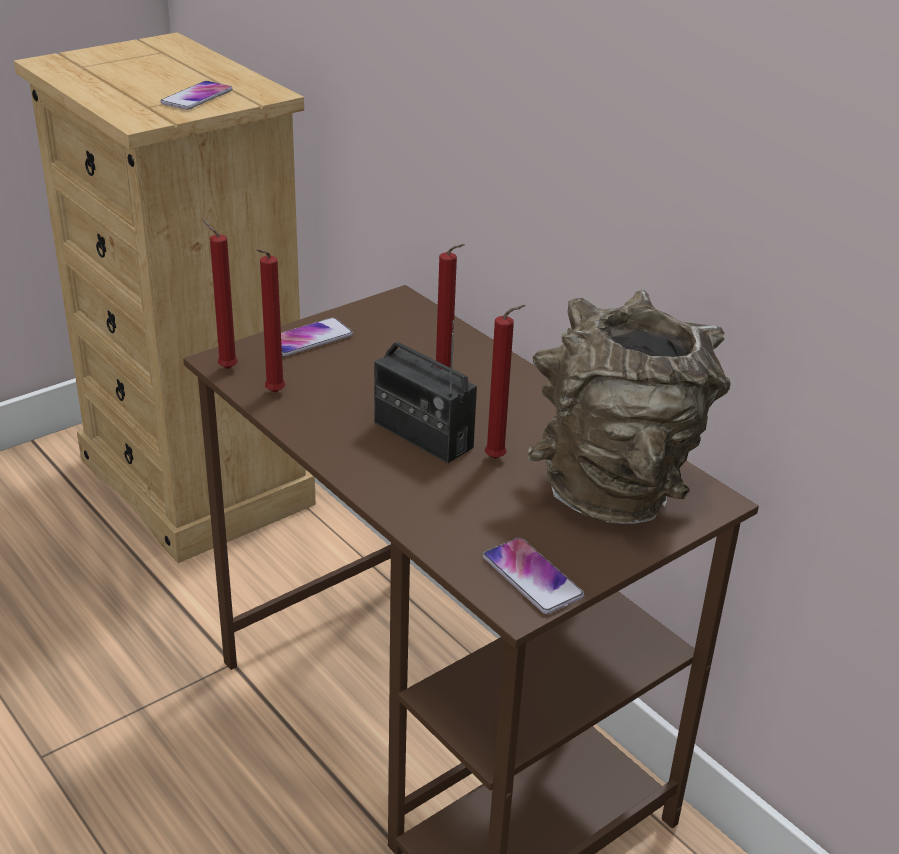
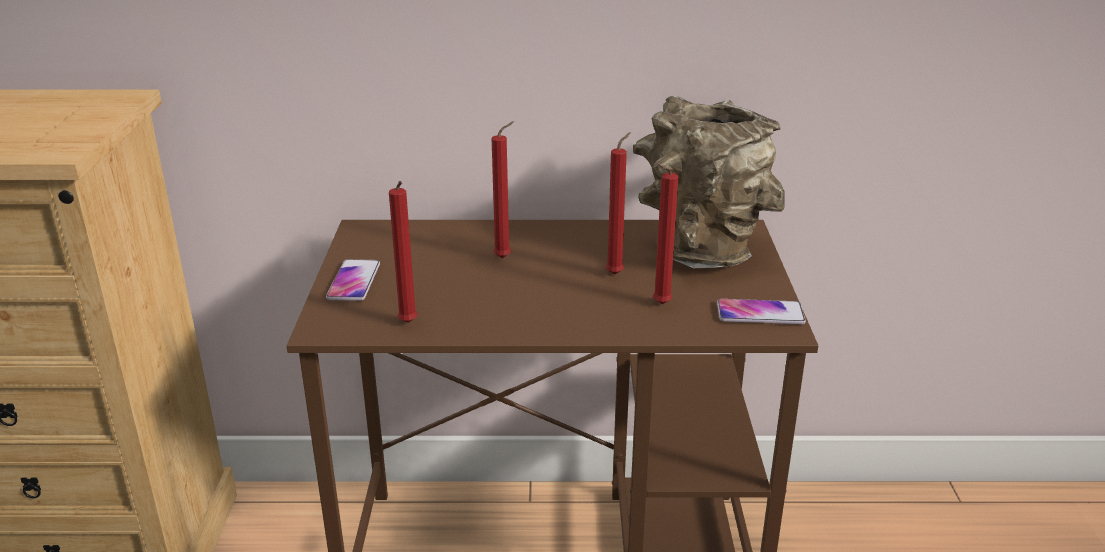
camera: 50 degrees left, 5 degrees down
(197, 97) = (63, 120): phone -> none
(225, 368) = (336, 331): red candle -> red candle (659, 304)
(422, 435) = (551, 288): radio -> none

